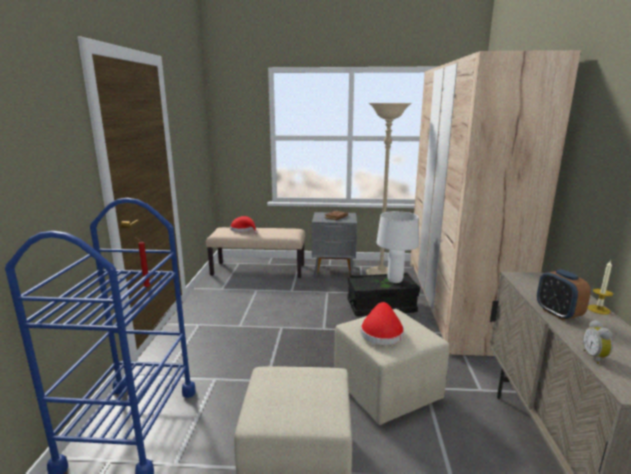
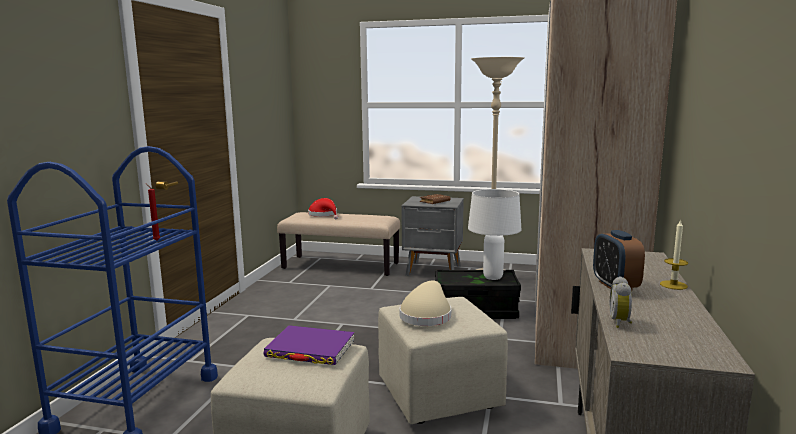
camera: 10 degrees right, 5 degrees down
(305, 379) = (310, 349): none -> purple book
(381, 332) = (426, 315): red hat -> beige hat

